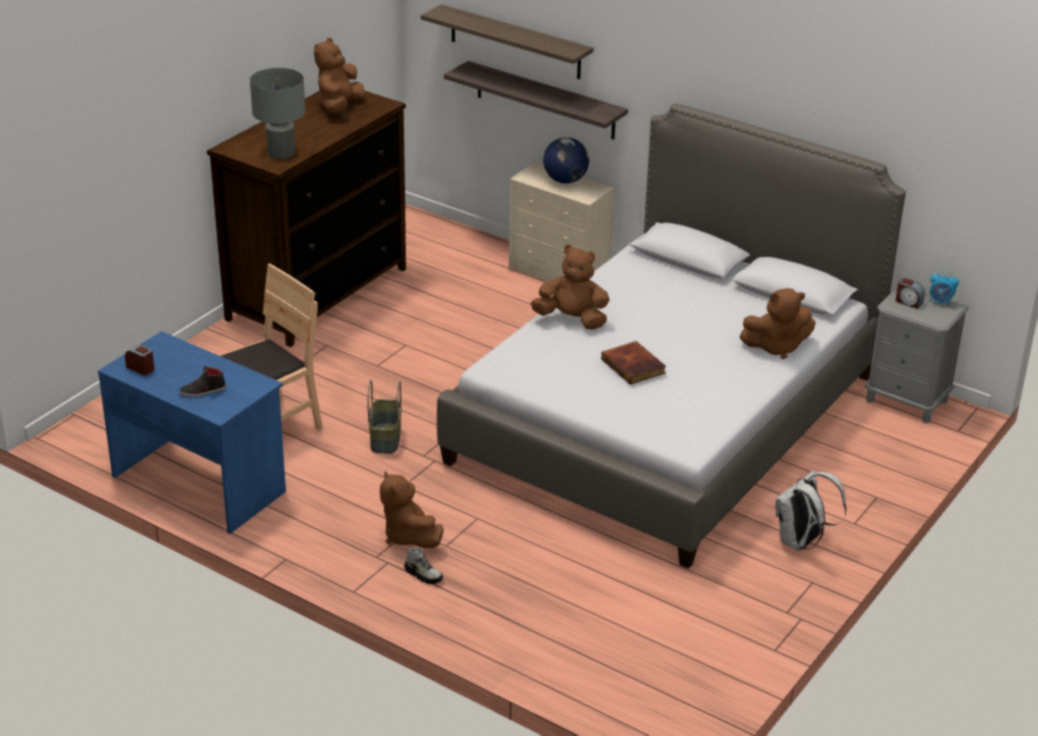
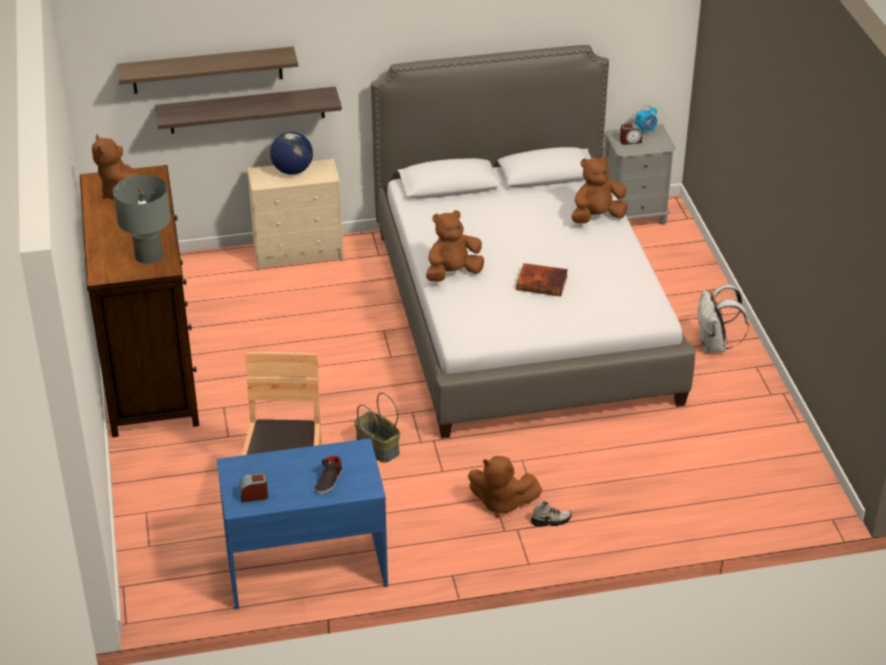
camera: 45 degrees left, 5 degrees up
(776, 347) = (597, 217): brown plush toy -> brown plush toy turned 150 degrees counterclockwise

